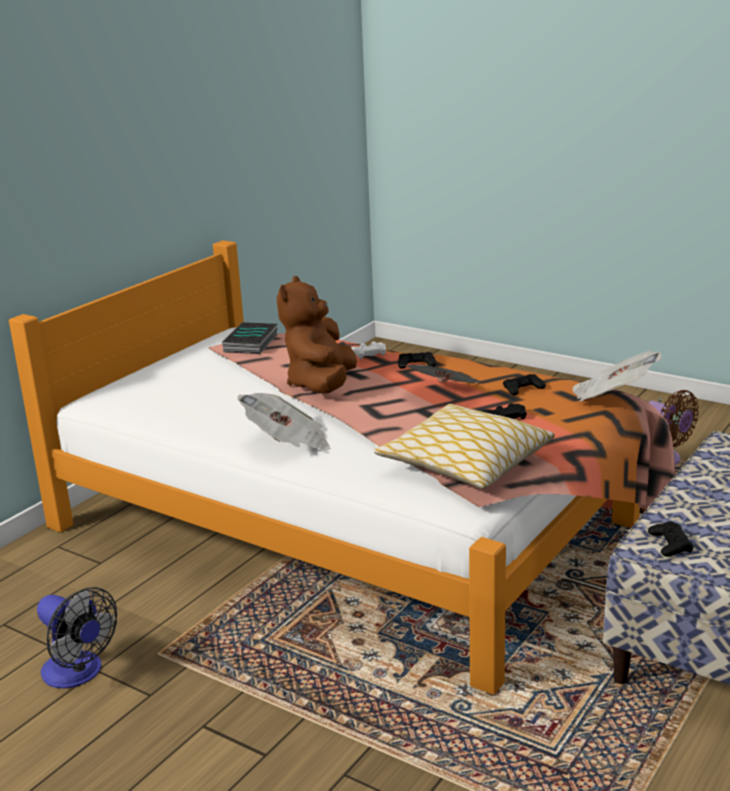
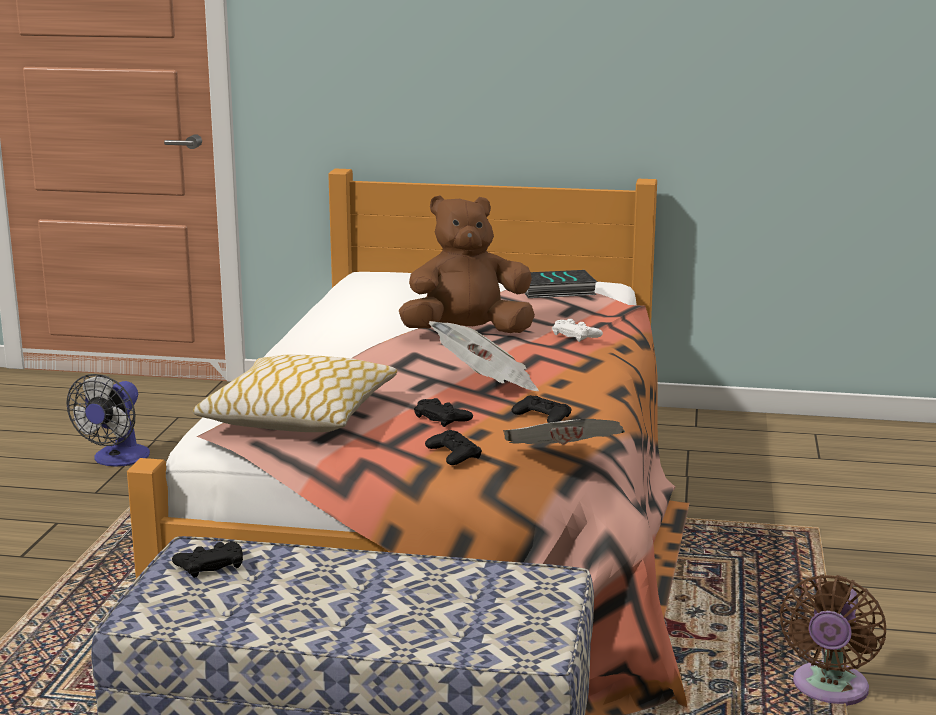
camera: 65 degrees right, 5 degrees down
(288, 443) = (313, 348): newspaper -> none
(416, 364) = (563, 358): black game controller -> black game controller (453, 454)

